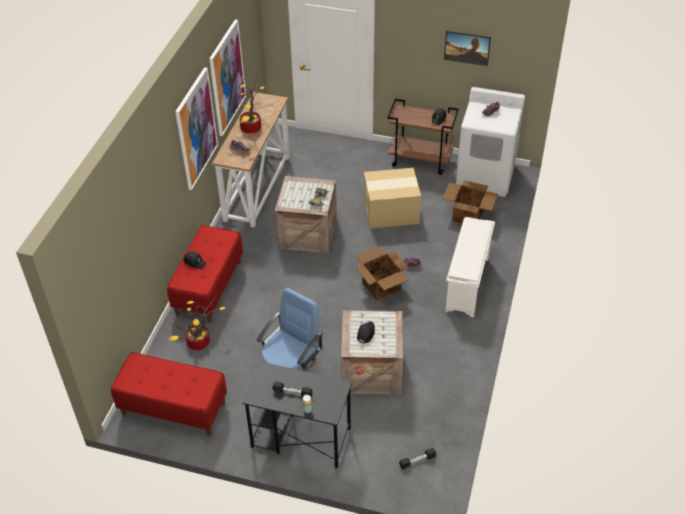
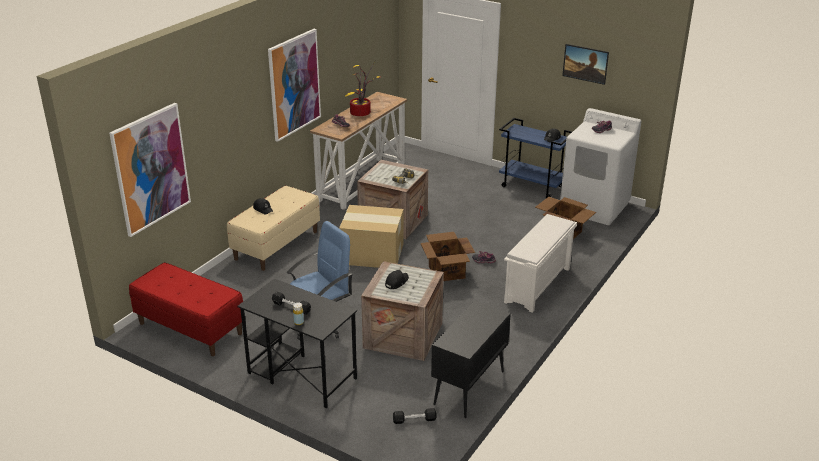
camera: 15 degrees right, 15 degrees down
(198, 344) = (242, 284): potted plant -> none
(208, 287) = (276, 245): red bench -> beige bench
(227, 78) = (343, 58): picture -> picture (151, 169)
(392, 212) = (485, 219): cardboard box -> cardboard box (373, 254)
(421, 160) = (532, 186): brown cart -> blue cart
(450, 416) = (469, 388): none -> black cabinet

